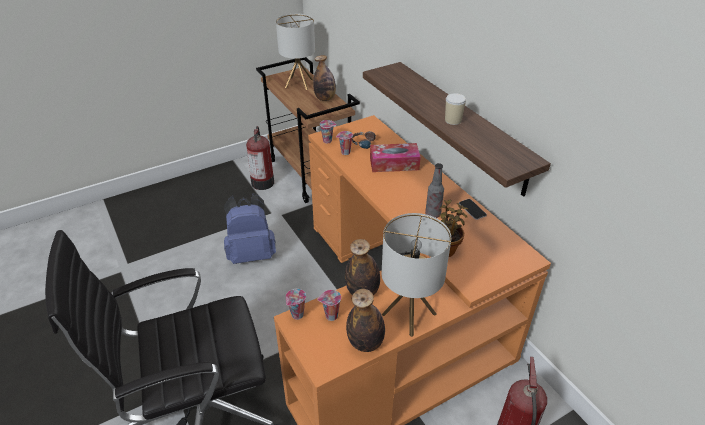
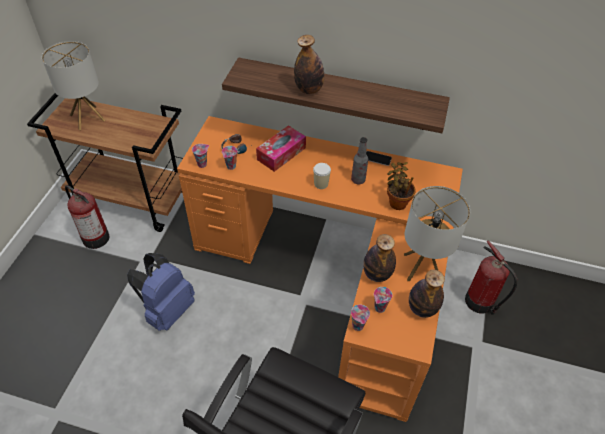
camera: 45 degrees left, 10 degrees up
(325, 98) = (135, 121): bottle -> bottle (309, 89)
(453, 120) = (351, 95): cup -> cup (321, 184)

